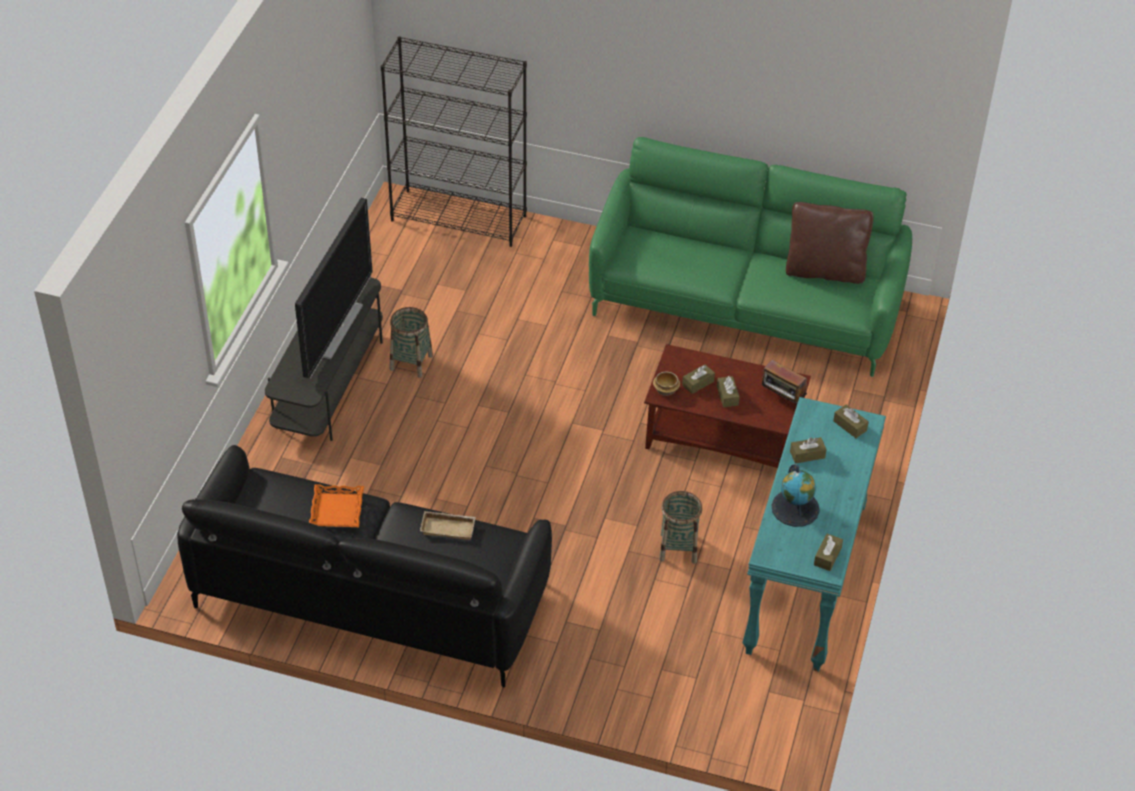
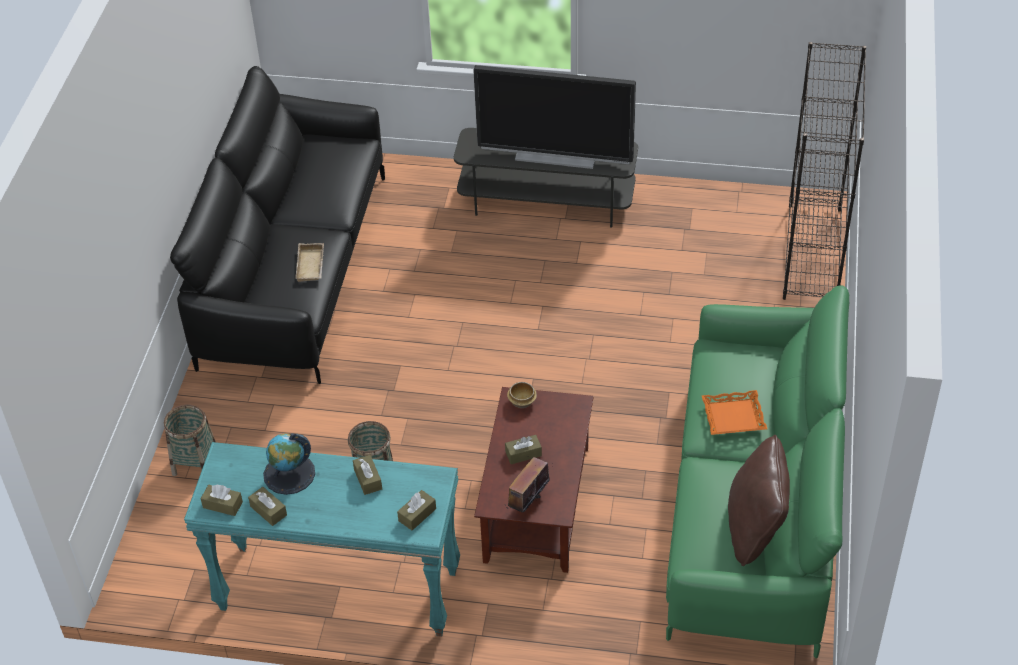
camera: 85 degrees right, 0 degrees up
(336, 510) = (325, 193): orange tray -> orange tray (733, 416)
(411, 362) = (589, 251): basket -> basket (195, 463)
(698, 383) = (537, 427): brown tissue box -> brown tissue box (268, 511)

